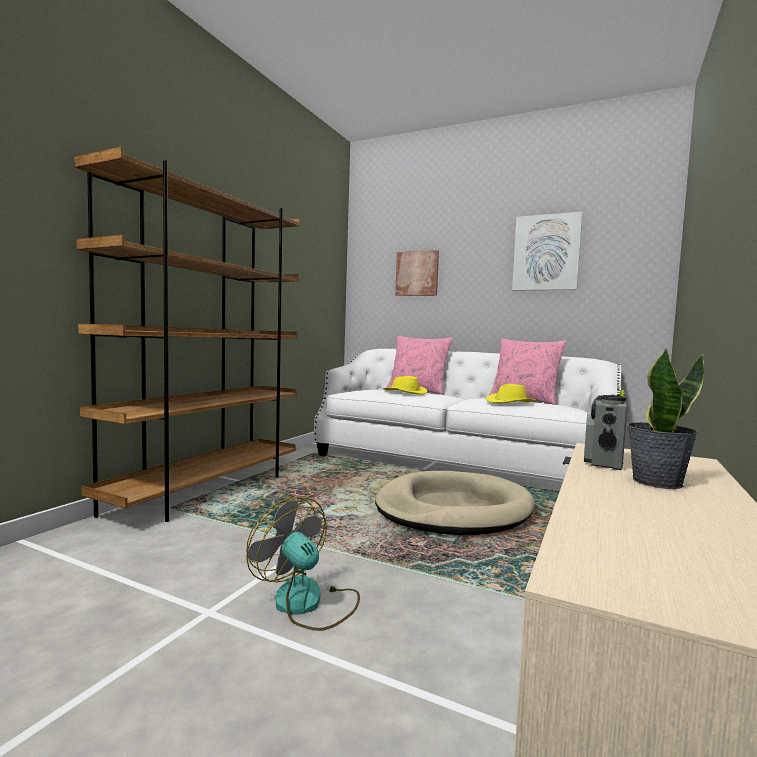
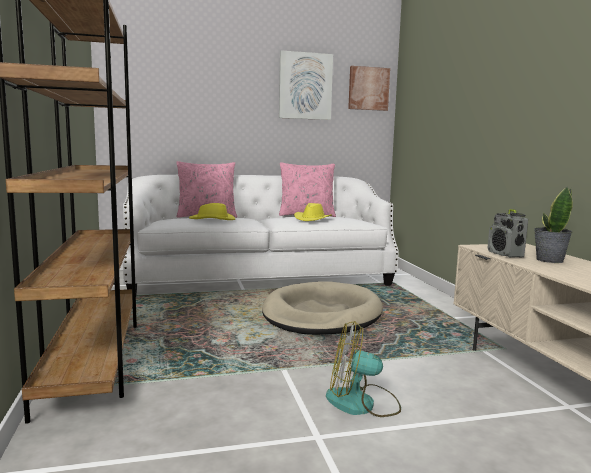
camera: 40 degrees left, 5 degrees up
(417, 273) = (183, 95): picture -> picture (368, 88)

